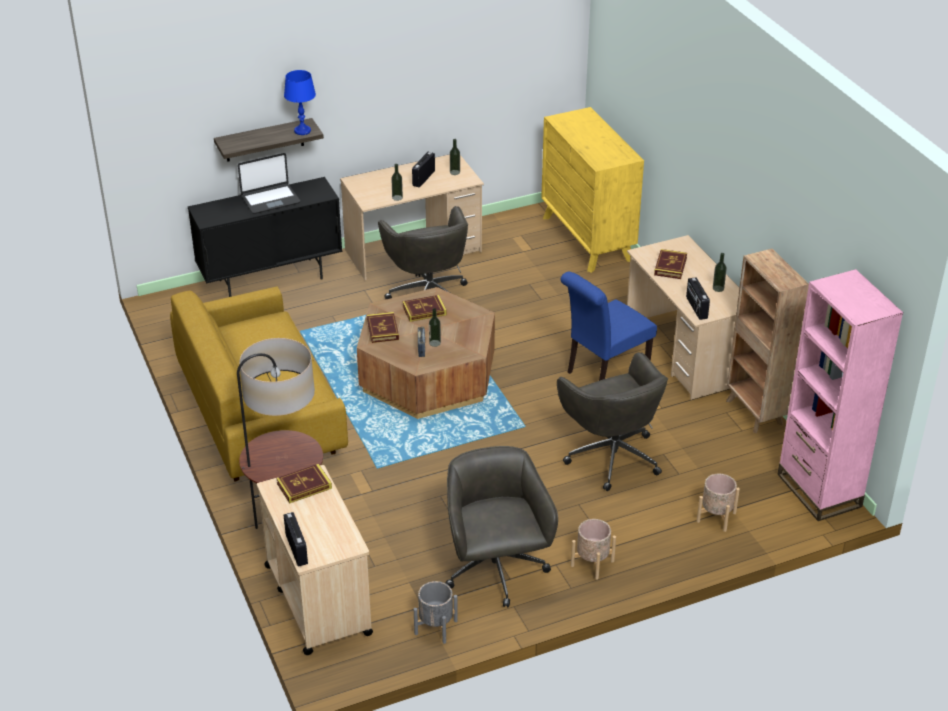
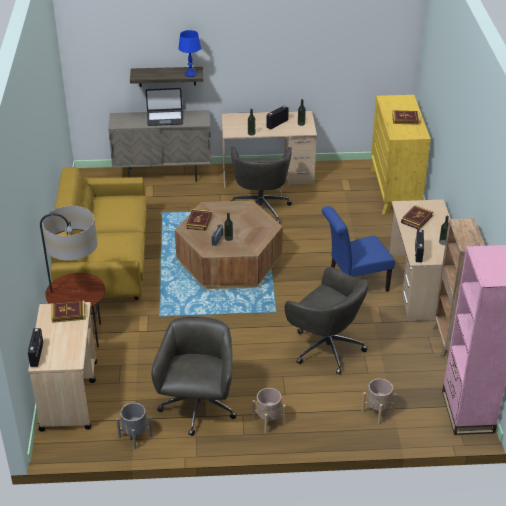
camera: 20 degrees right, 0 degrees up
(271, 279) = (163, 175): black cabinet -> beige cabinet
(424, 310) = (234, 214): book -> book (406, 119)
(611, 455) = (326, 347): grey office chair -> grey office chair turned 45 degrees counterclockwise

